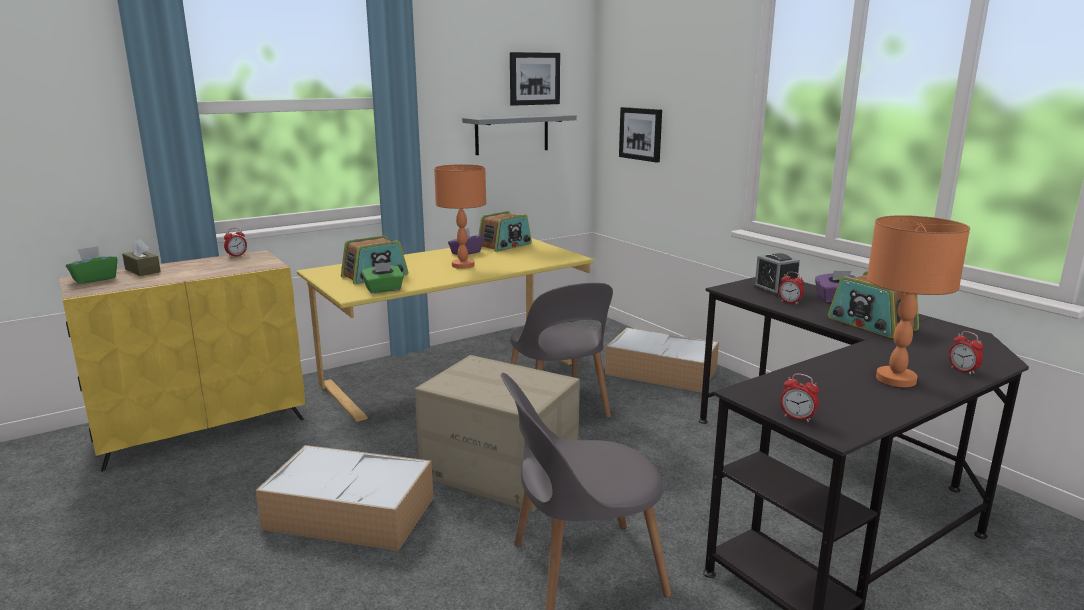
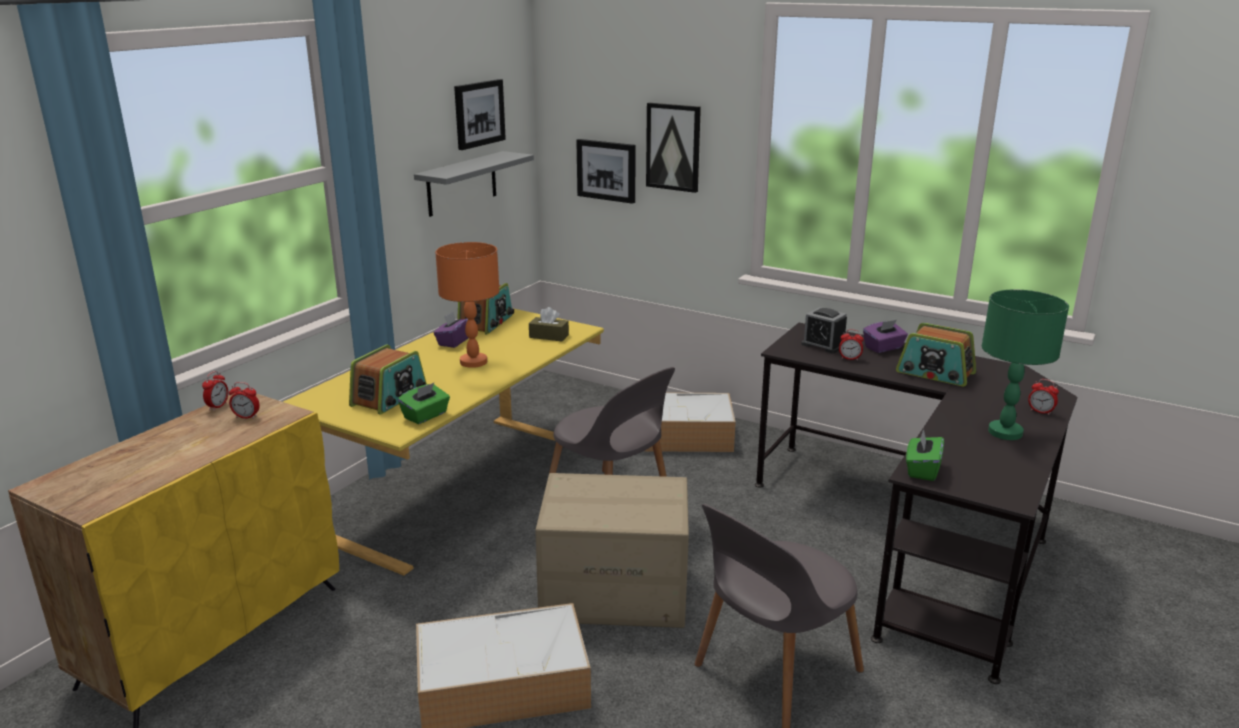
camera: 25 degrees left, 5 degrees up
(94, 279) = (74, 484): green tissue box -> green tissue box (922, 470)
(142, 270) = (122, 456): brown tissue box -> brown tissue box (549, 336)
(689, 110) = (673, 147): none -> picture
(797, 418) = (975, 491): alarm clock -> alarm clock (246, 417)
(895, 379) = (1004, 432): orange table lamp -> green table lamp

